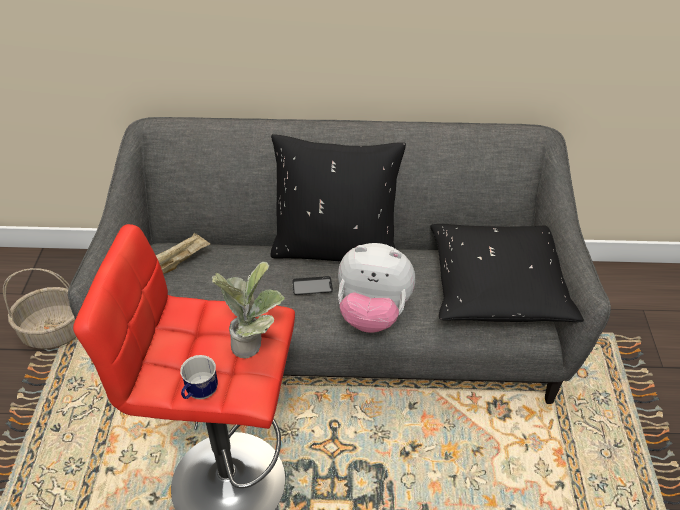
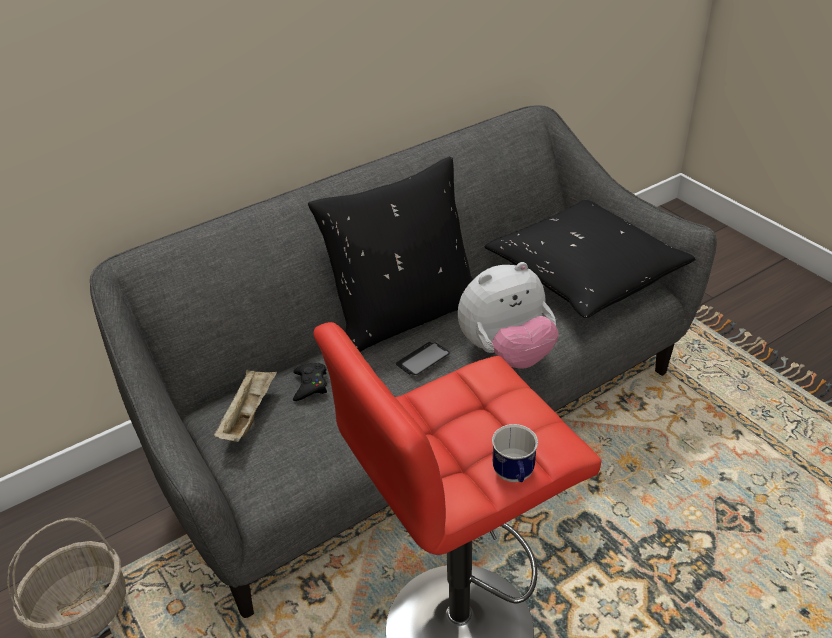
camera: 35 degrees left, 5 degrees down
(229, 264) = (310, 385): none -> black game controller
(253, 342) = (506, 402): potted plant -> none

